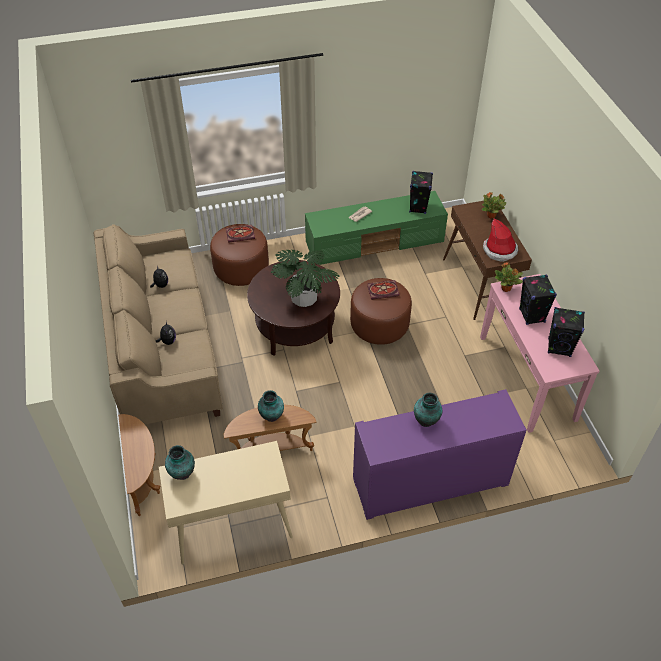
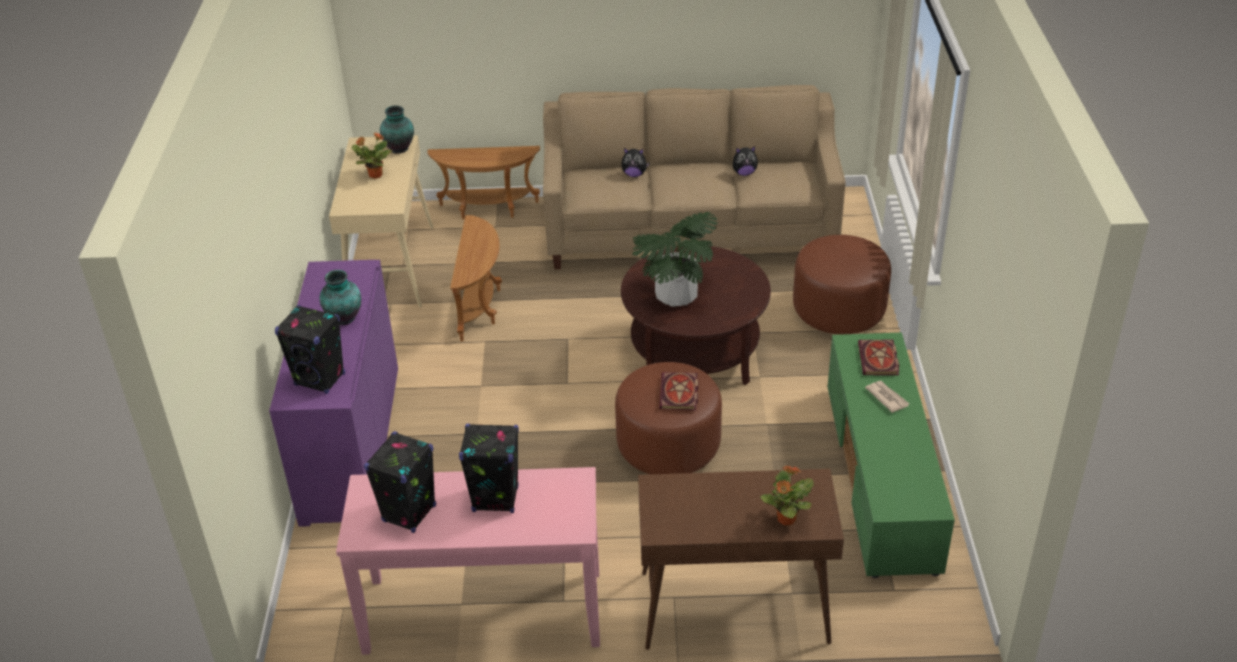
camera: 105 degrees right, 10 degrees down
(241, 234) = (855, 259): book -> book (879, 360)
(271, 416) = (478, 252): vase -> none
(418, 207) = (900, 481): black speaker -> black speaker (320, 379)
(500, 250) = (680, 505): hat -> none
(506, 289) = (573, 483): potted plant -> potted plant (375, 175)

